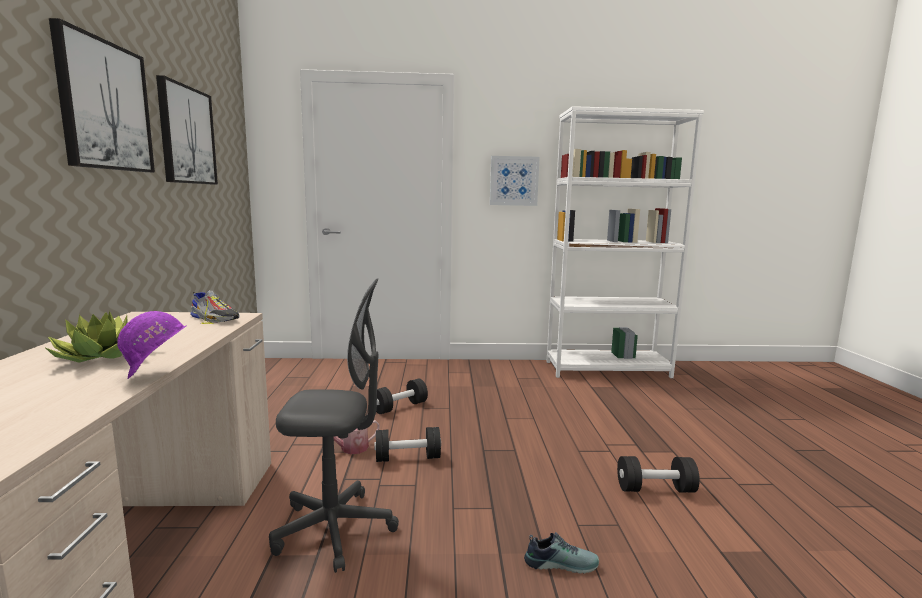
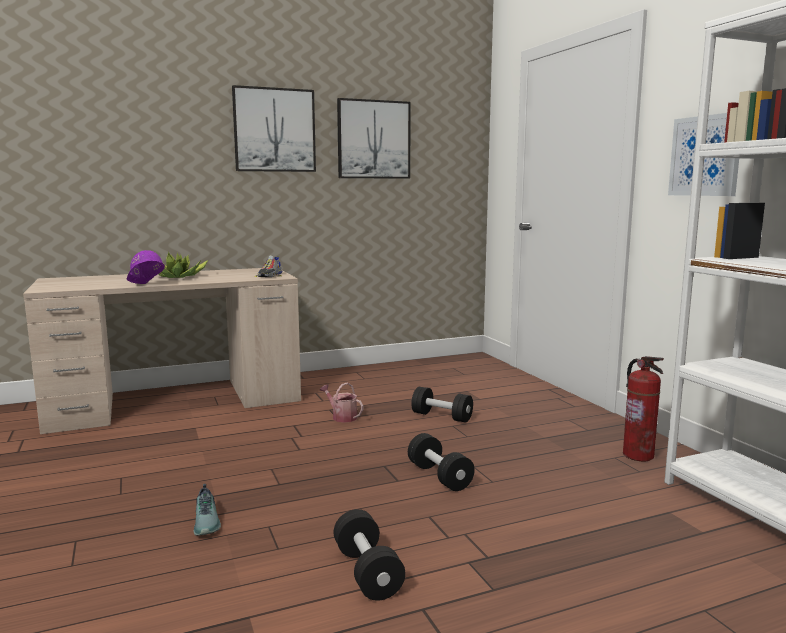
camera: 70 degrees right, 0 degrees up
(334, 529) = (227, 437): grey office chair -> none
(407, 458) = (342, 438): black dumbbell -> black dumbbell (439, 476)
(518, 372) = (638, 455): none -> fire extinguisher

